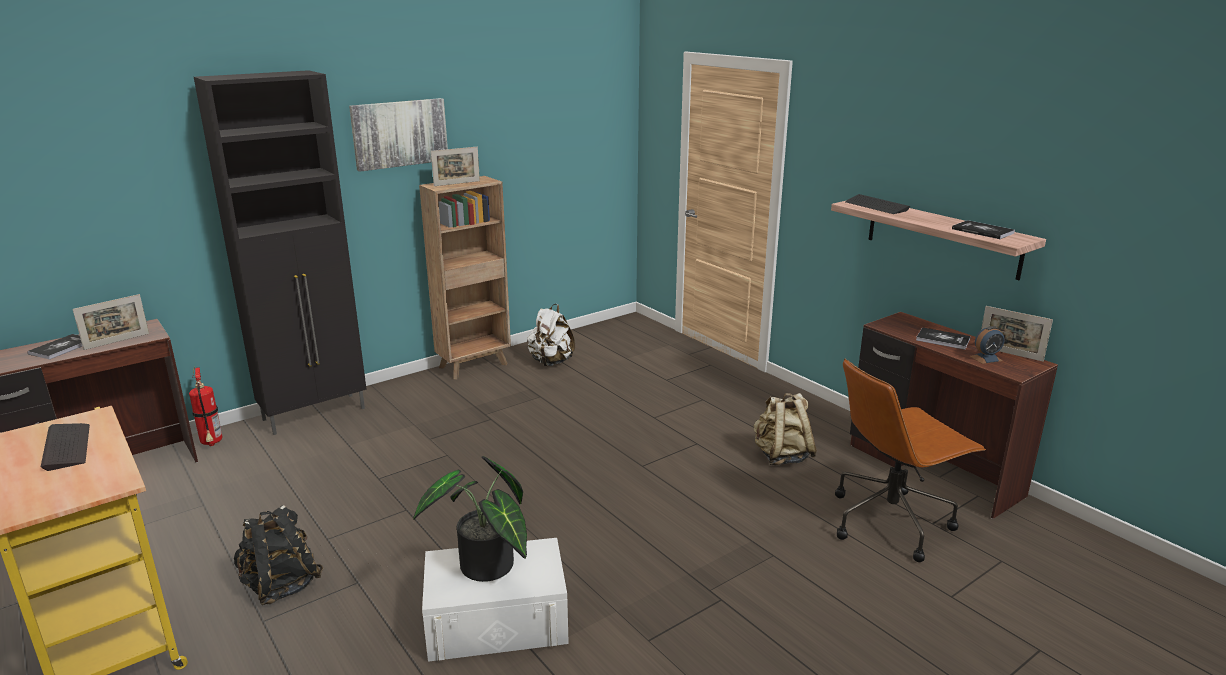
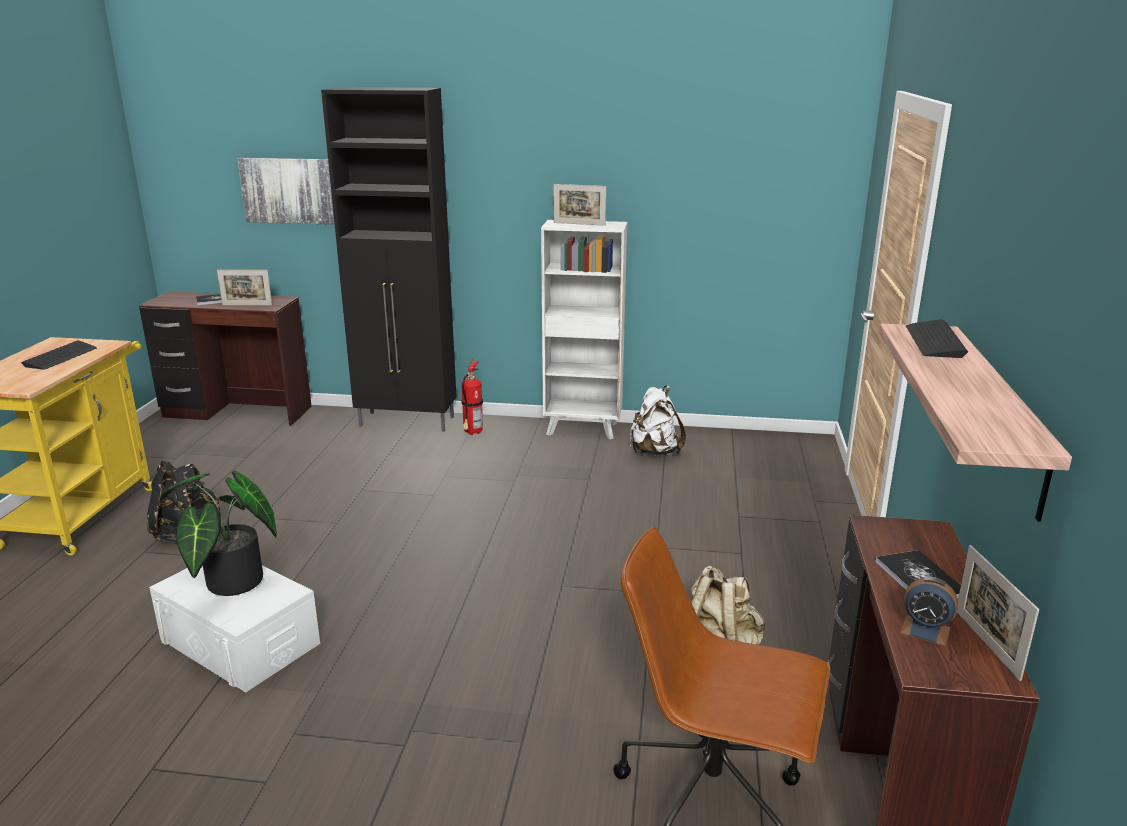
camera: 45 degrees right, 0 degrees up
(212, 444) = (317, 417): fire extinguisher -> fire extinguisher (472, 433)
(399, 133) = (533, 162): picture -> picture (290, 190)
(475, 365) = (583, 429): brown bookcase -> white bookcase
(982, 231) = (988, 413): book -> none

